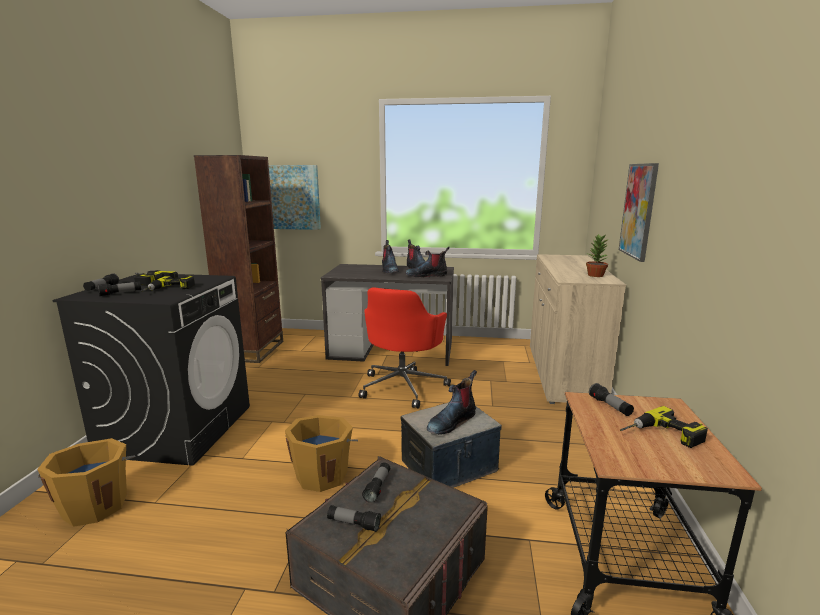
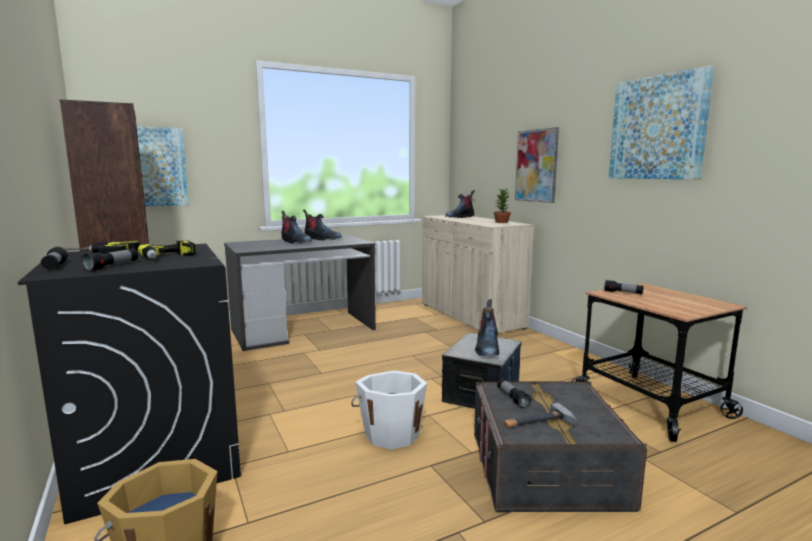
camera: 35 degrees left, 5 degrees down
(322, 474) = (391, 434): orange bucket -> white bucket
(353, 524) = (538, 422): flashlight -> hammer
(403, 386) = (359, 353): red office chair -> none
(427, 275) = (343, 241): boot -> boot (459, 217)
(661, 436) = (672, 299): power drill -> none
(734, 177) = (658, 128): none -> picture

